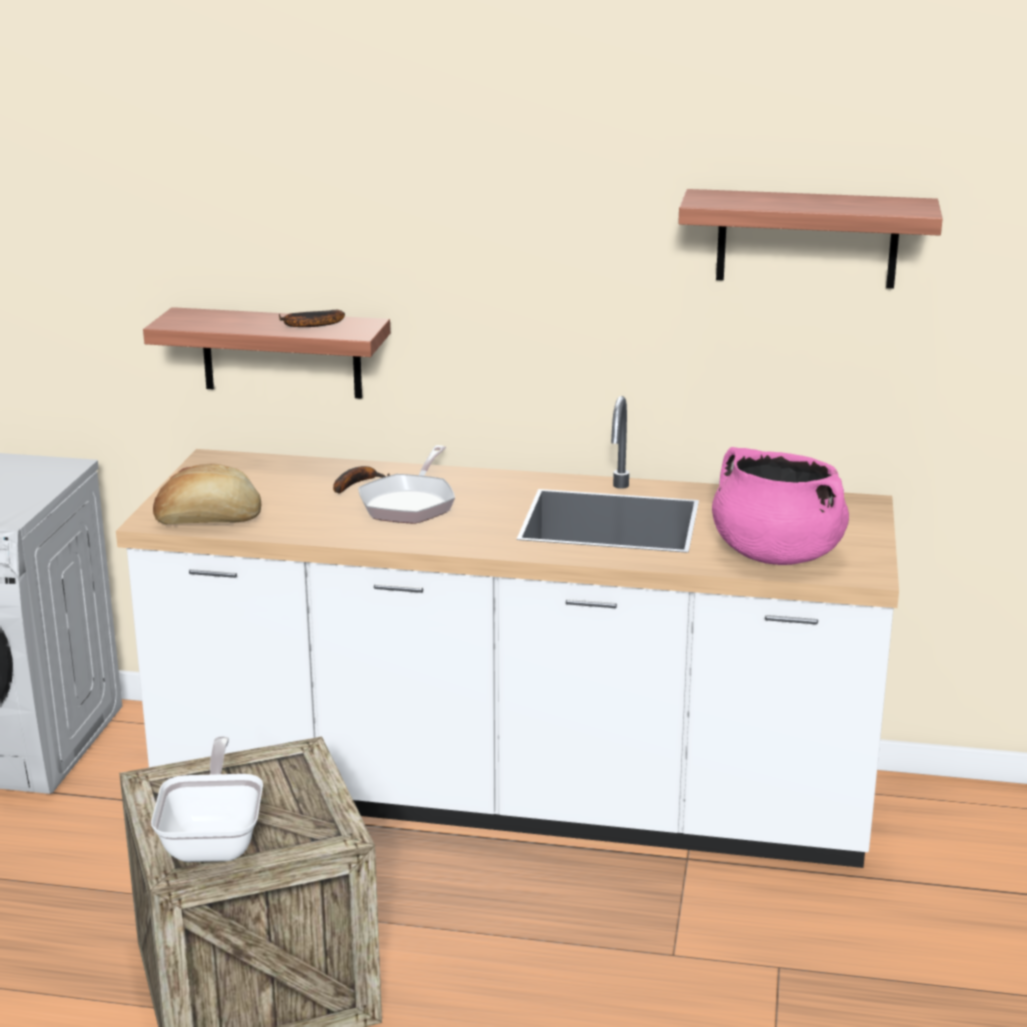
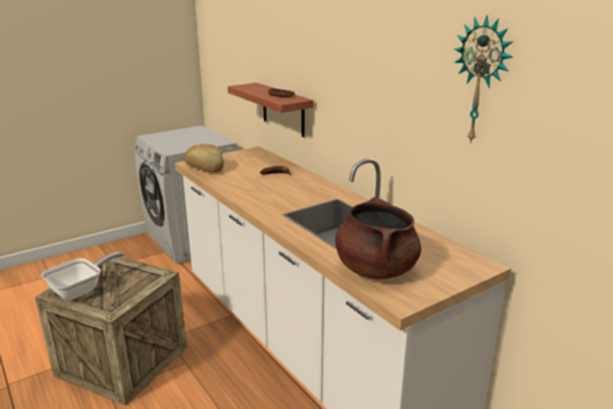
camera: 45 degrees right, 0 degrees up
(410, 503) = (278, 186): frying pan -> none
(775, 554) = (375, 269): pink cooking pot -> brown cooking pot
(807, 238) = (482, 81): shelf -> wall clock

